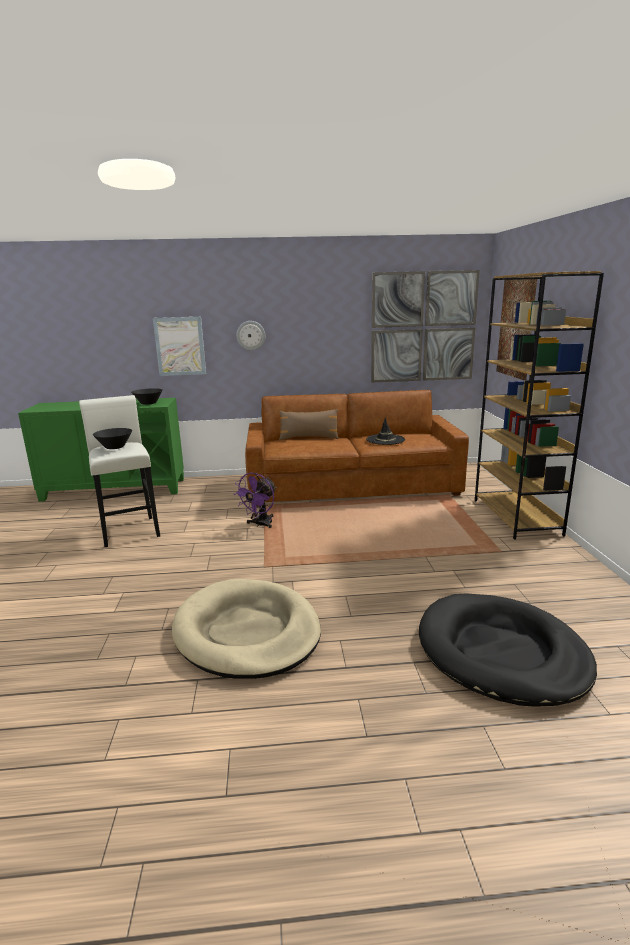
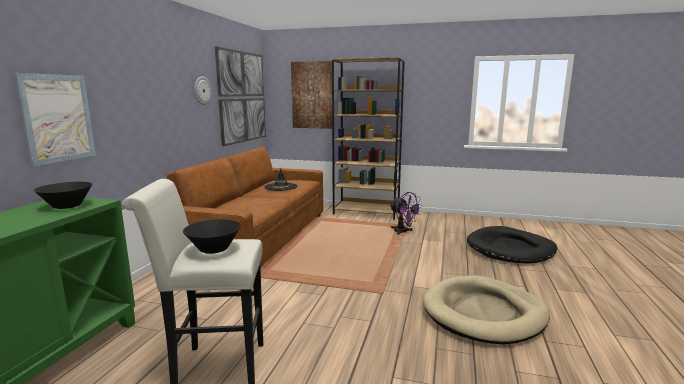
camera: 70 degrees left, 5 degrees down
(251, 335) = (136, 103): wall clock -> wall clock (202, 90)
(260, 524) = (294, 284): purple fan -> purple fan (403, 232)
(309, 438) = (226, 203): brown pillow -> none

